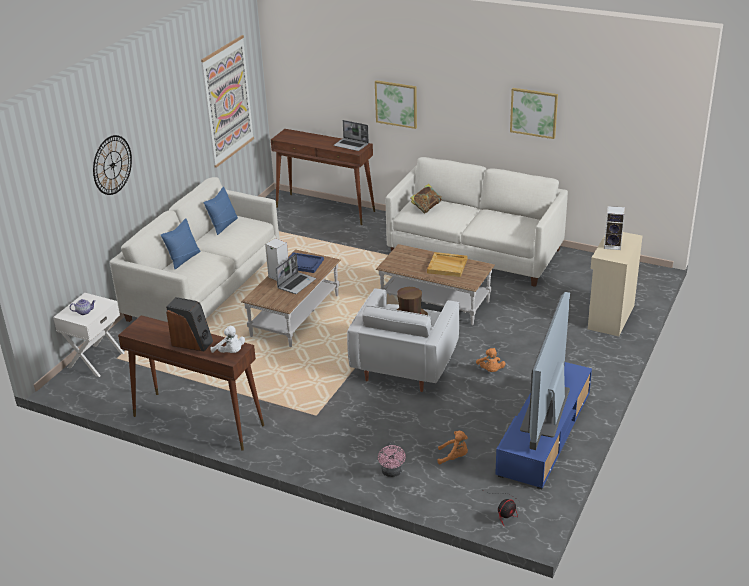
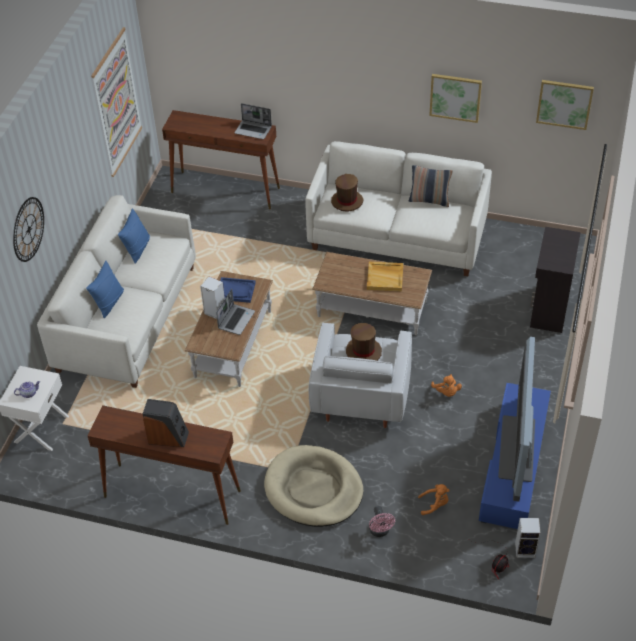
camera: 10 degrees left, 15 degrees up
(230, 352) = (211, 445): white plush toy -> none
(336, 432) = (313, 489): none -> beige dog bed
(396, 104) = (301, 86): picture -> picture (564, 104)
(426, 208) = (347, 201): book -> brown hat
(505, 213) = (429, 200): none -> pillow
(610, 317) = (548, 309): beige cabinet -> black cabinet
(613, 245) = (554, 249): speaker -> speaker (526, 549)

